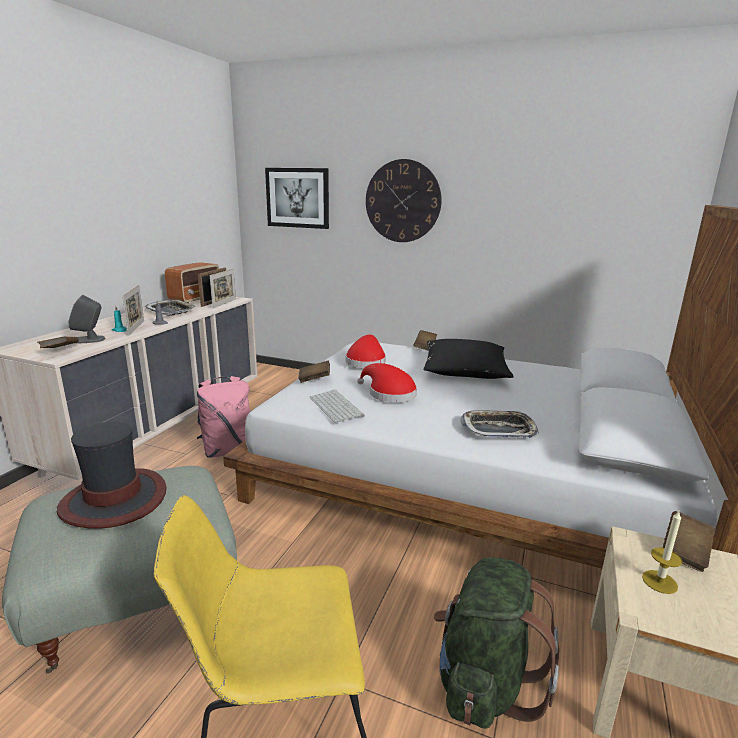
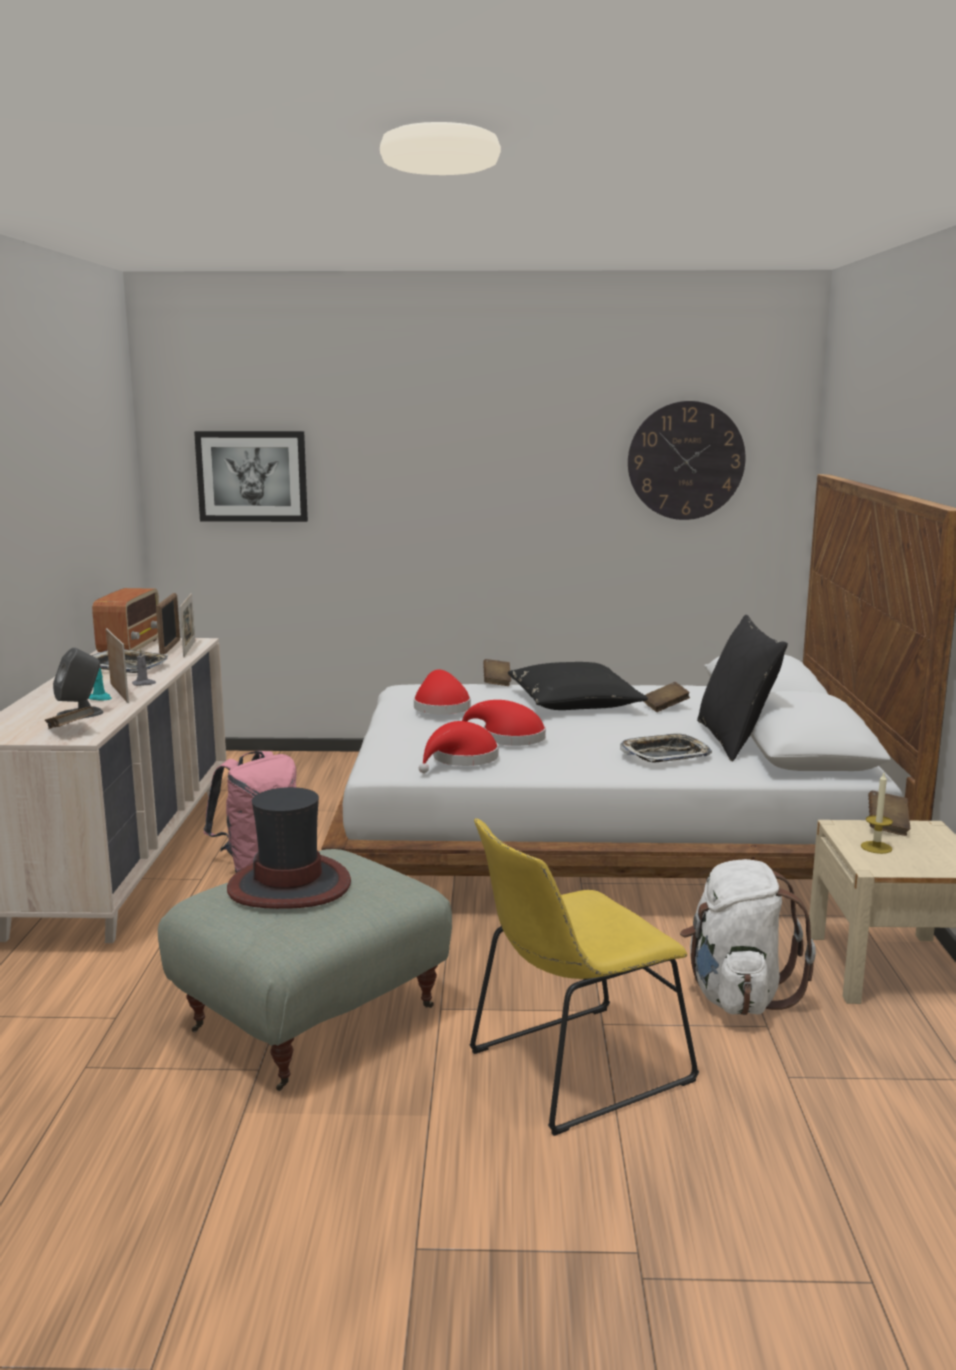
camera: 20 degrees left, 5 degrees down
(314, 379) = (395, 736): brown book -> brown book (665, 707)
(337, 407) = (461, 759): keyboard -> red hat
(403, 201) = (426, 477): wall clock -> wall clock (686, 460)
(484, 682) = (736, 995): green backpack -> white backpack
(572, 424) = (735, 740): none -> black pillow

